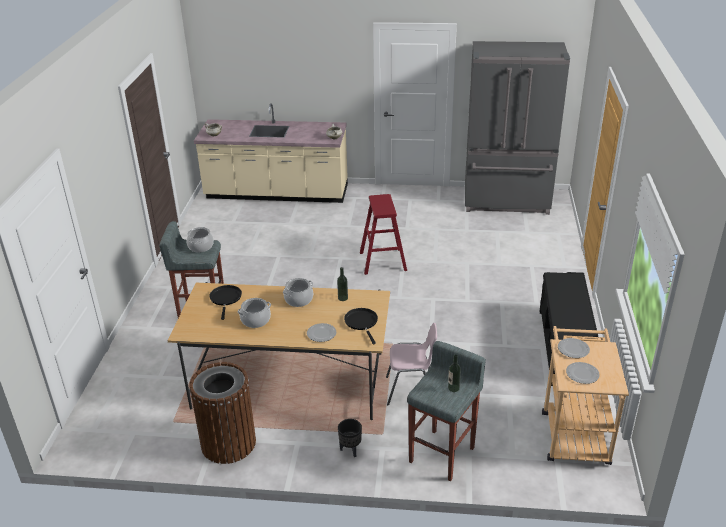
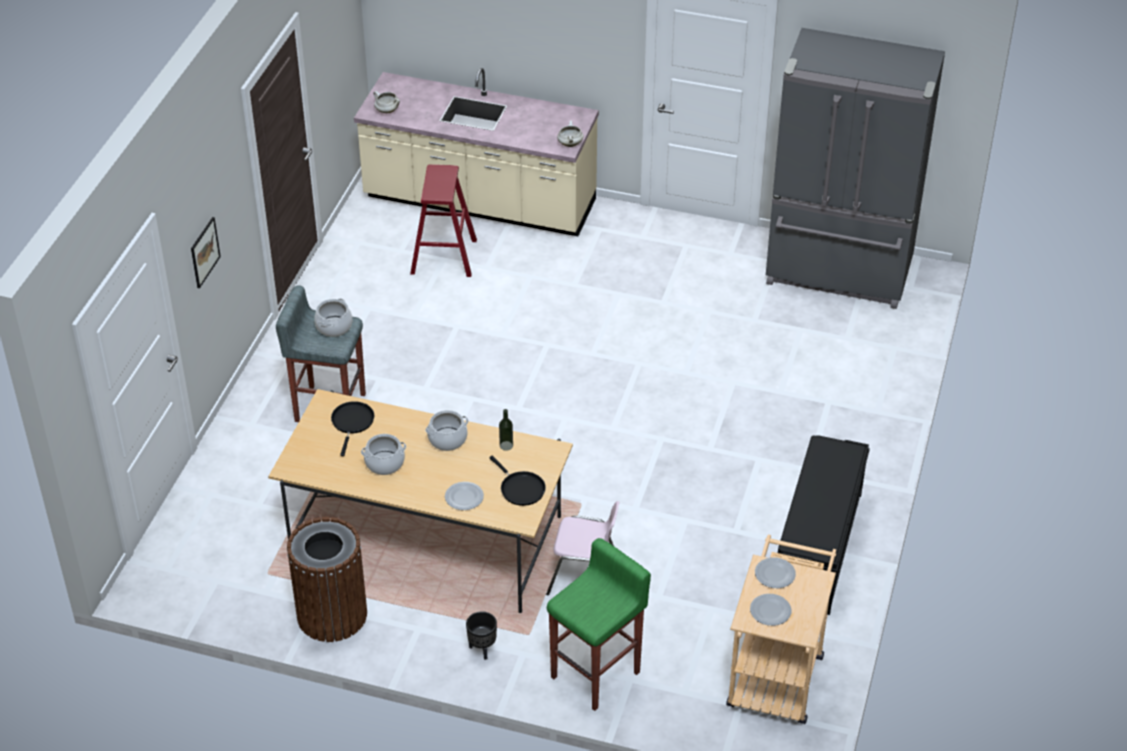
camera: 10 degrees right, 10 degrees up
(102, 197) = (204, 252): none -> picture
(362, 323) = (520, 489): black frying pan -> black frying pan turned 150 degrees clockwise
(383, 261) = (608, 360): red stool -> red stool (443, 256)
(443, 454) = (597, 674): grey stool -> green stool
(453, 388) = (606, 602): bottle -> none

